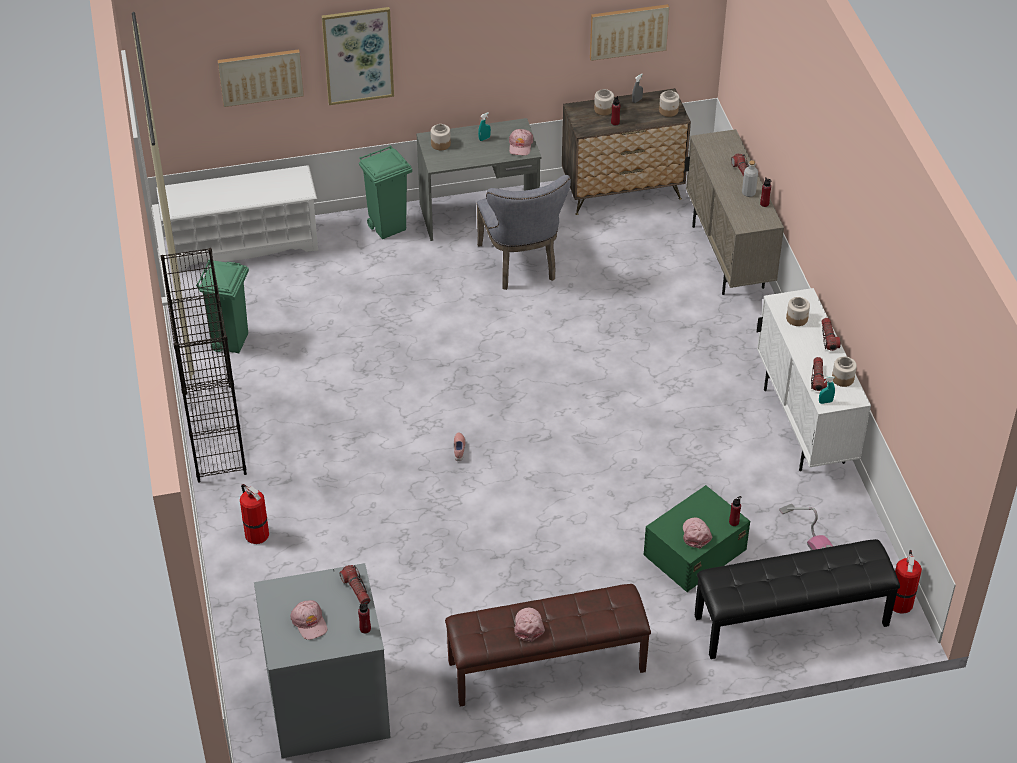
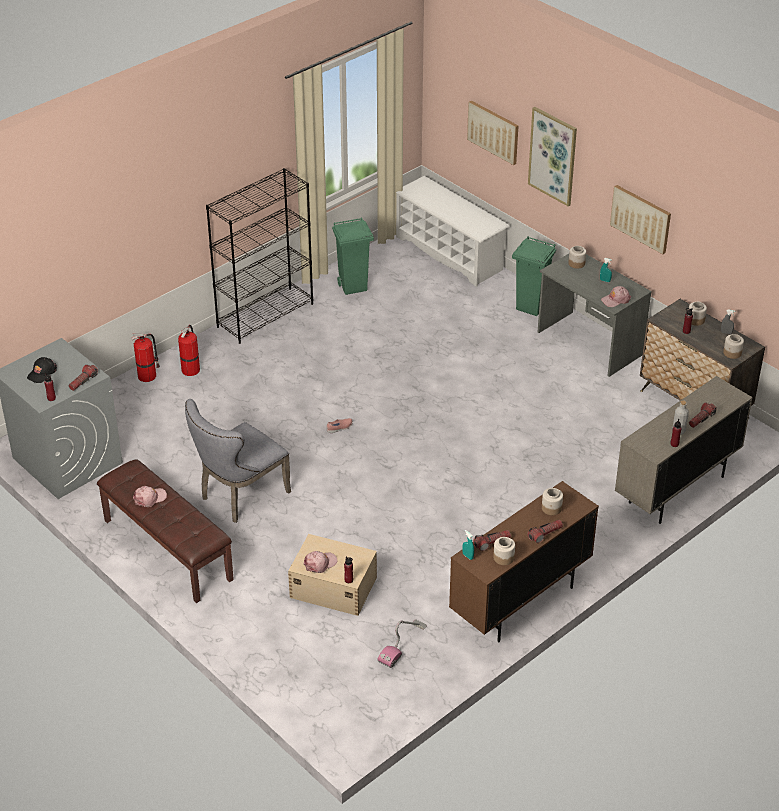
camera: 60 degrees right, 5 degrees down
(309, 622) = (42, 373): pink cap -> black cap
(521, 265) = (555, 385): grey chair -> grey chair (240, 496)
(628, 31) = (738, 267): picture -> picture (641, 218)
(693, 552) = (332, 587): green storage box -> beige storage box
(791, 621) = (301, 668): black bench -> none
(803, 426) = (520, 603): white cabinet -> brown cabinet
(900, 602) = (369, 729): fire extinguisher -> fire extinguisher (148, 376)

